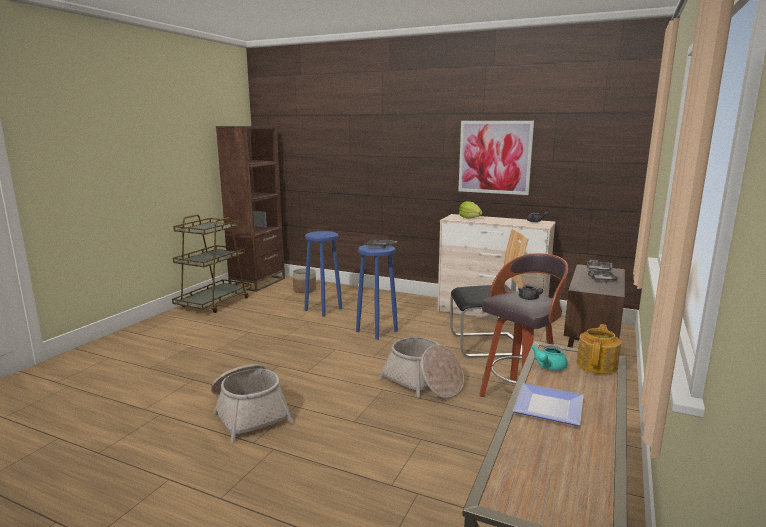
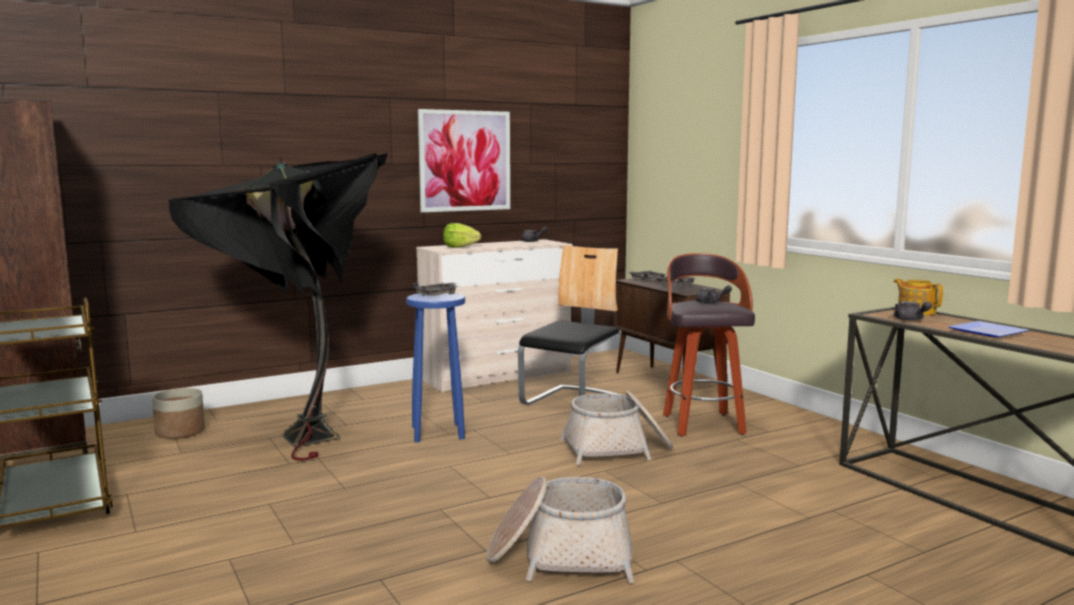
camera: 55 degrees left, 5 degrees down
(324, 309) = (294, 440): blue stool -> black floor lamp
(548, 367) = (910, 320): turquoise teapot -> grey teapot

